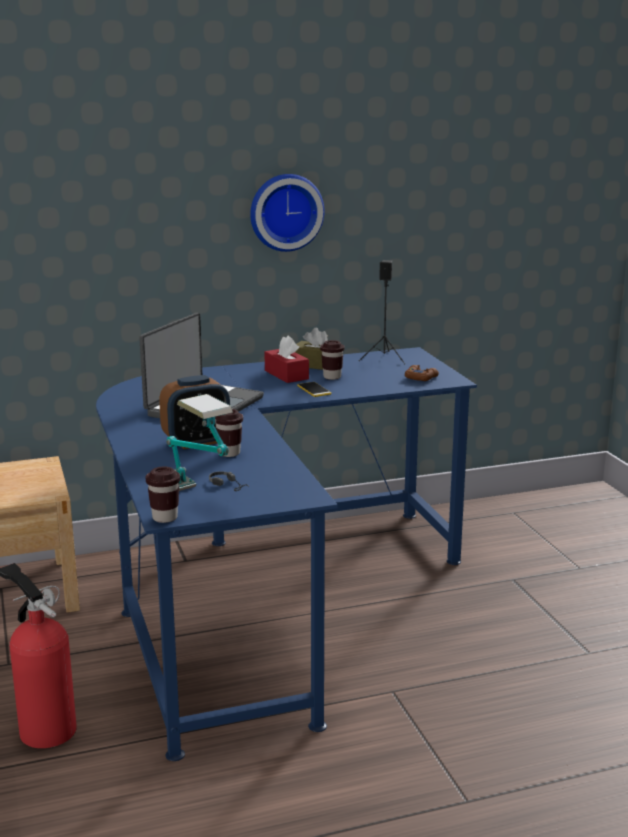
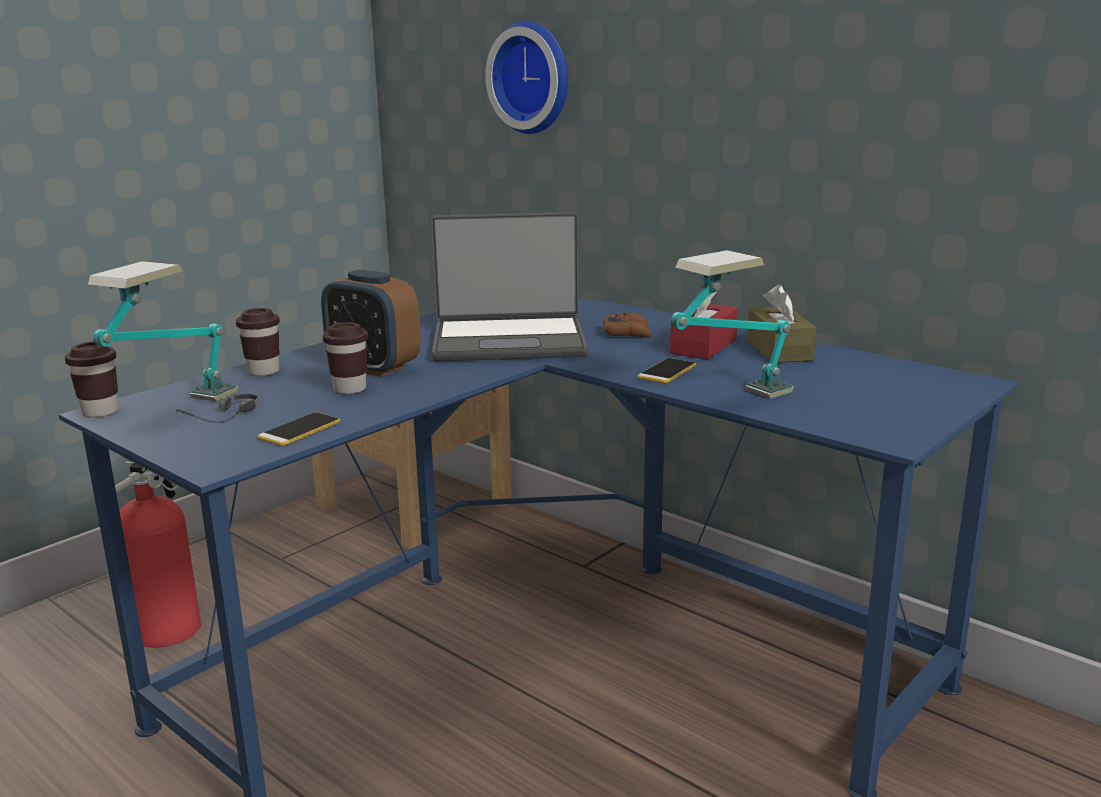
camera: 60 degrees right, 0 degrees up
(283, 473) = (299, 430): none -> phone
(285, 212) = (798, 82): wall clock -> wall clock (533, 78)
(332, 377) = (743, 368): brown cup -> brown cup (263, 371)
(374, 391) = (730, 402): none -> table lamp
(384, 358) = (899, 375): black speaker -> none
(420, 378) = (856, 415): brown game controller -> brown game controller (627, 333)

